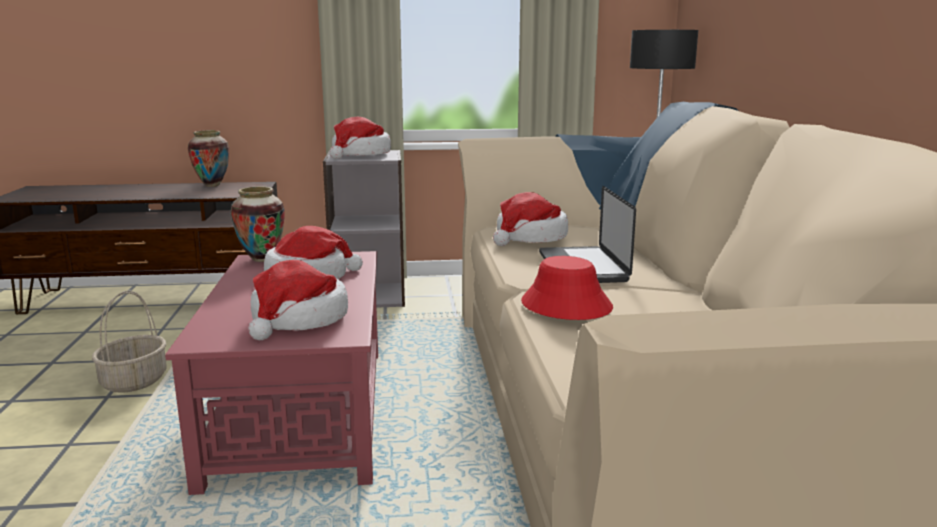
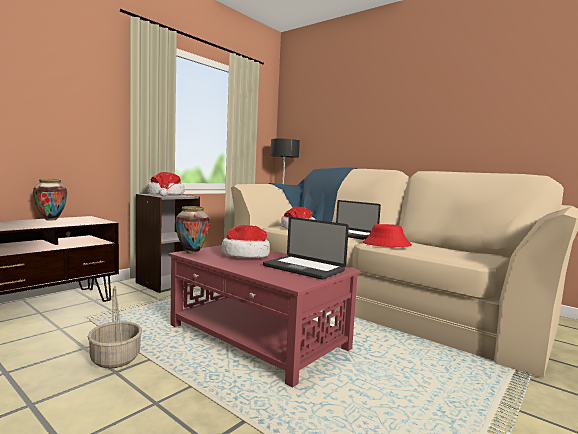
camera: 45 degrees left, 10 degrees down
(298, 319) = (303, 268): hat -> laptop

